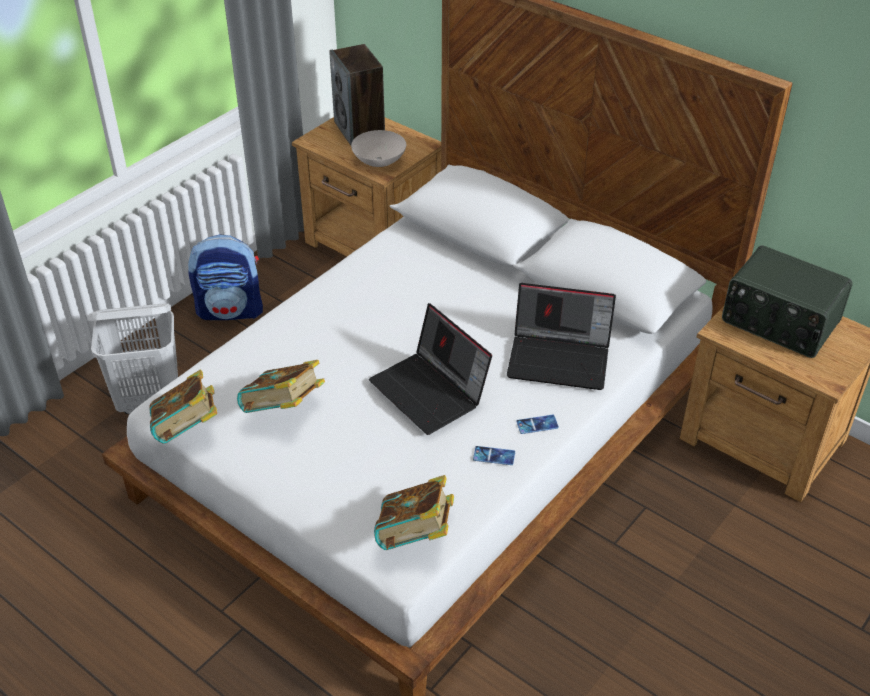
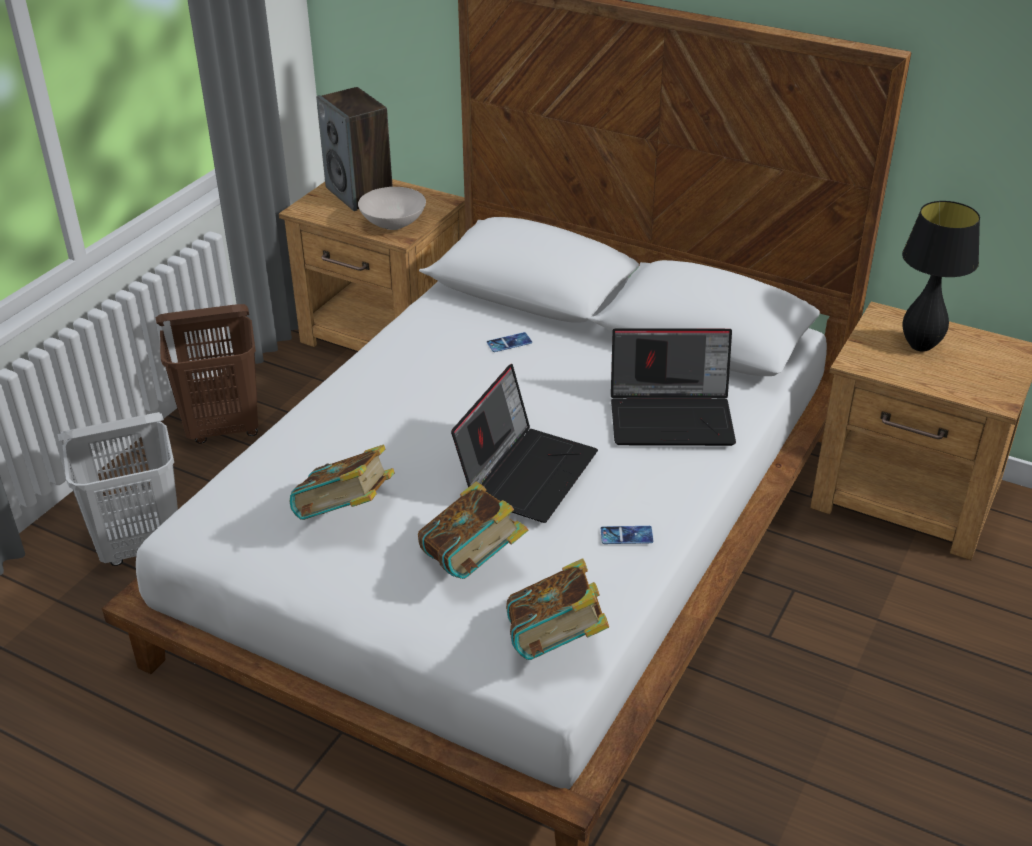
camera: 10 degrees left, 5 degrees down
(187, 430) = (224, 555): book -> book (472, 563)
(231, 310) = (224, 429): backpack -> brown laundry basket
(431, 392) = (526, 472): laptop -> laptop turned 105 degrees counterclockwise
(537, 424) = (668, 493): phone -> phone (509, 343)
(779, 323) = (920, 346): radio -> black table lamp

